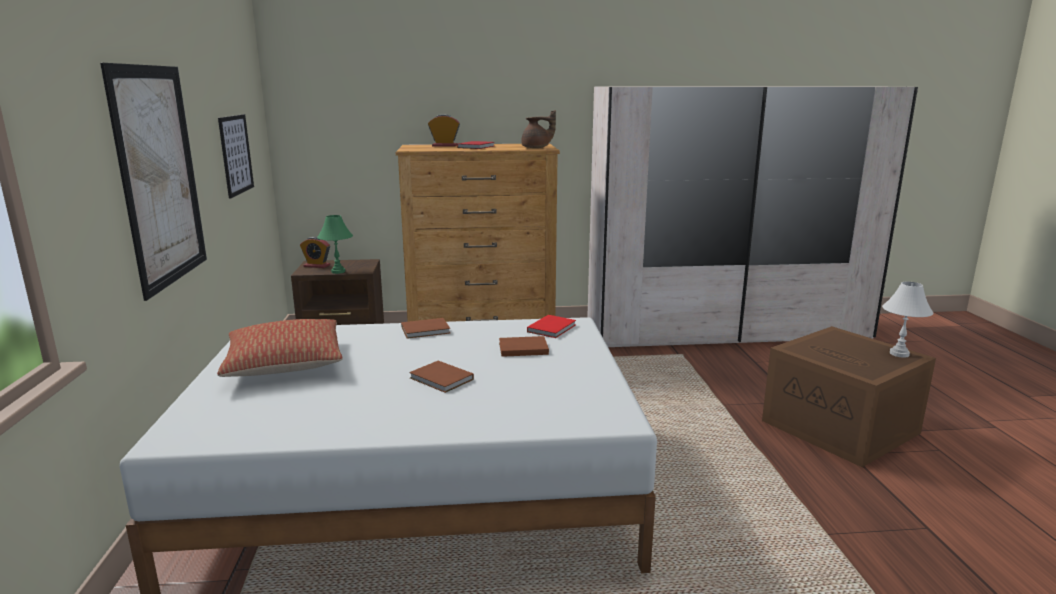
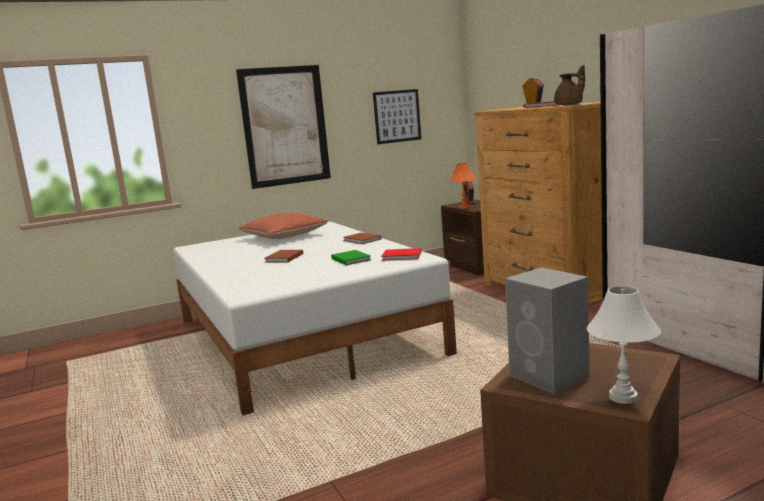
camera: 70 degrees right, 5 degrees down
(338, 271) = (464, 207): green table lamp -> orange table lamp
(522, 348) = (351, 259): brown book -> green book
(859, 362) = (550, 377): none -> grey speaker

